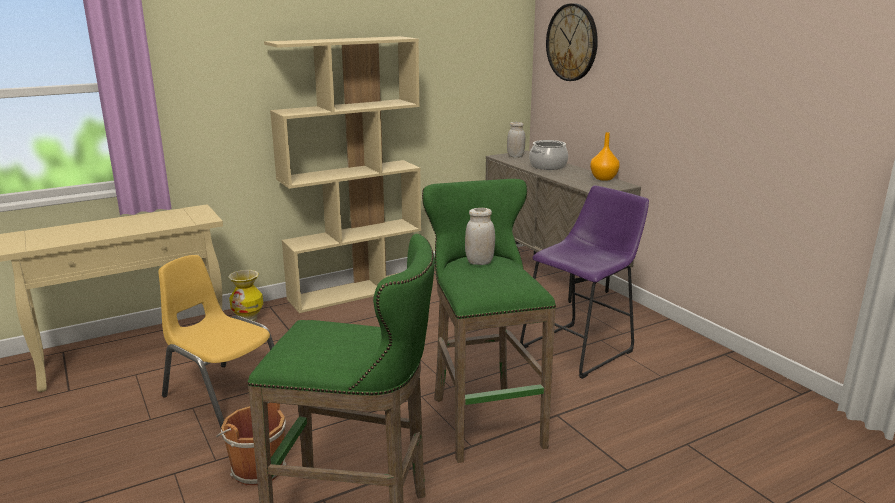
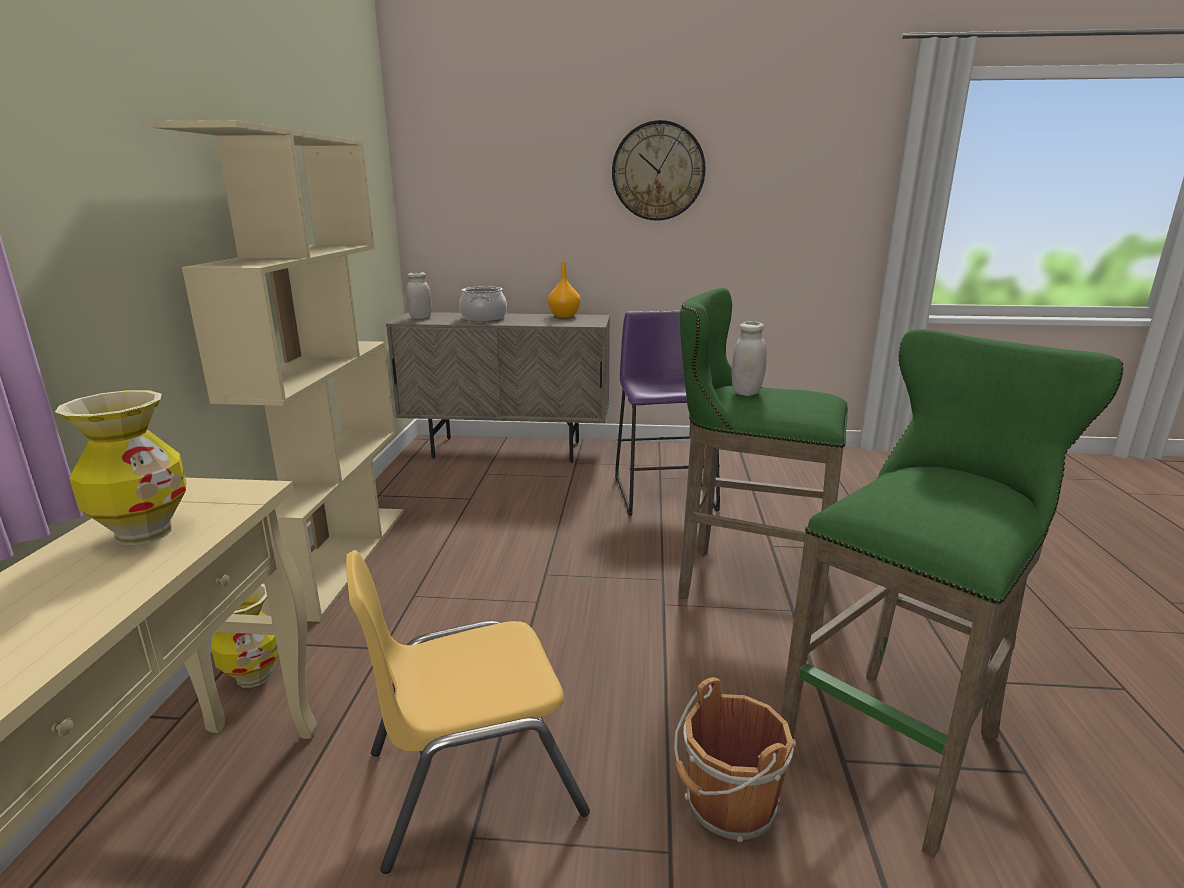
camera: 55 degrees left, 0 degrees up
(158, 220) = (145, 533): none -> vase
(572, 42) = (469, 164): wall clock -> wall clock (658, 171)

